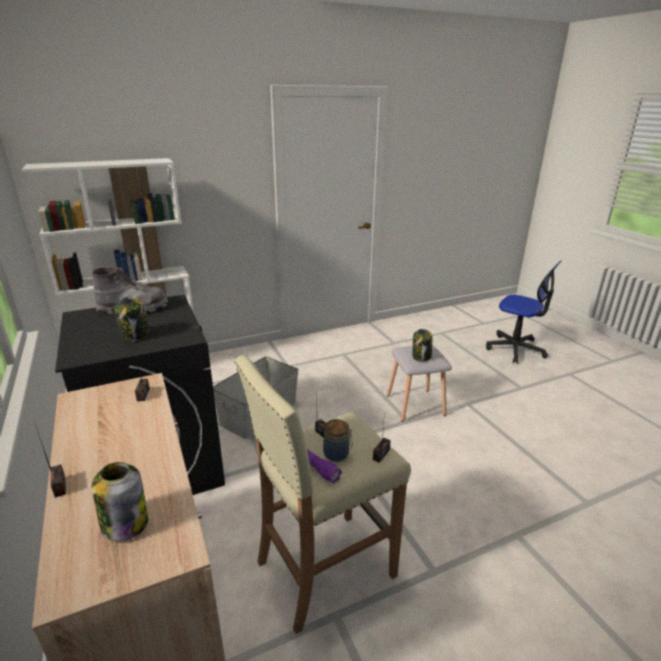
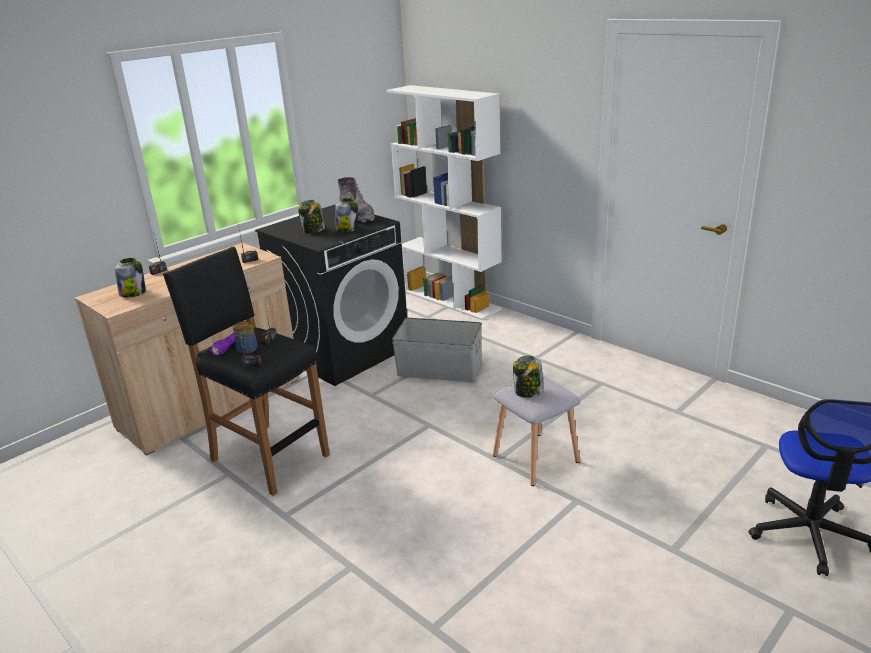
camera: 70 degrees right, 0 degrees up
(164, 318) = (347, 229): none -> jar
(324, 569) = (268, 457): beige stool -> black stool

